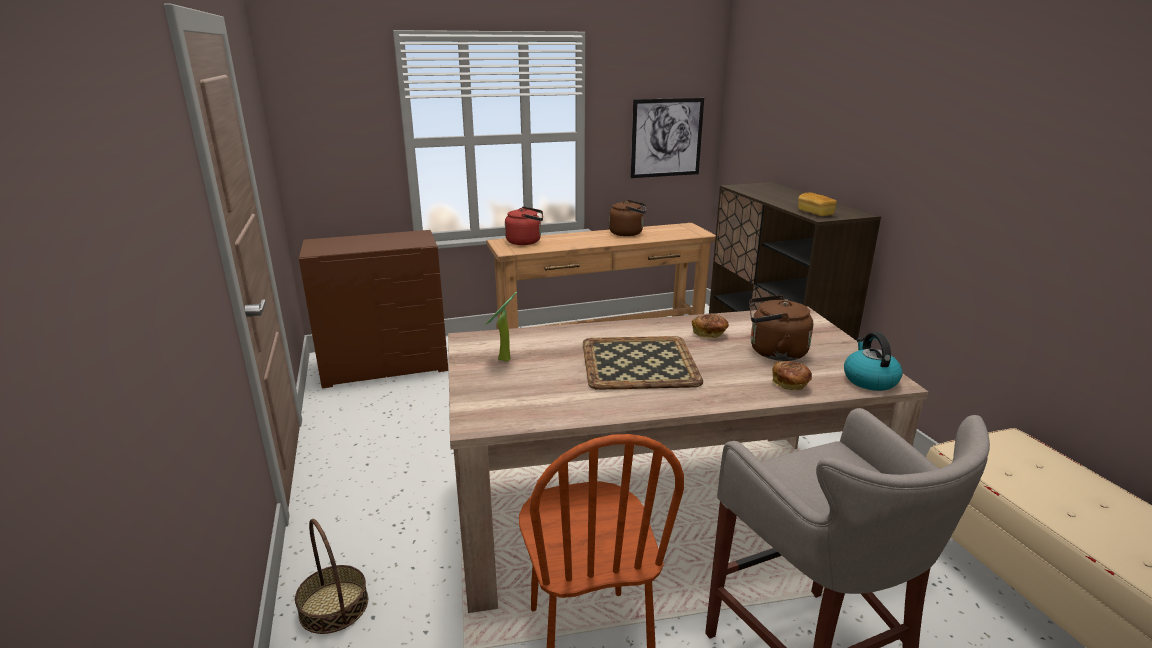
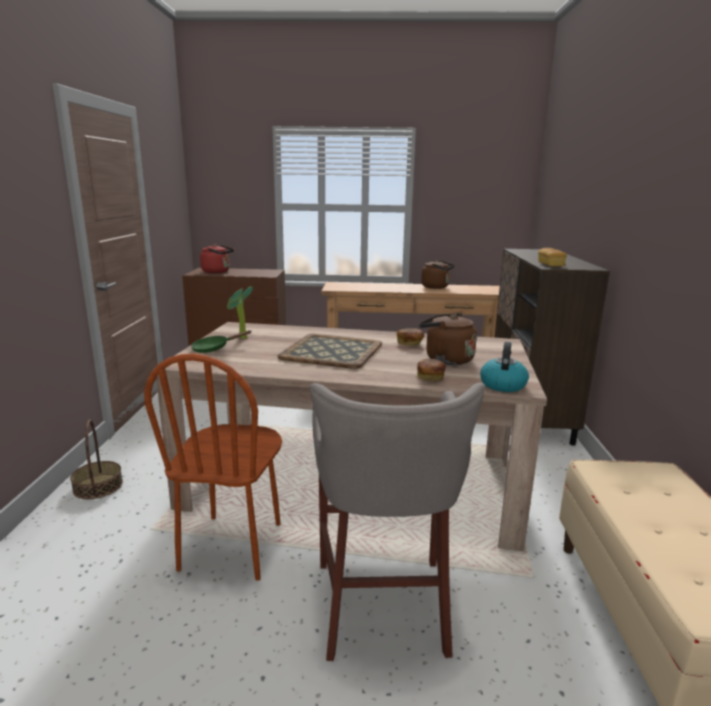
camera: 20 degrees right, 5 degrees down
(489, 386) = (214, 348): none -> green frying pan
(526, 242) = (352, 285): red kettle -> red kettle (218, 272)
(666, 138) = (483, 214): picture -> none

